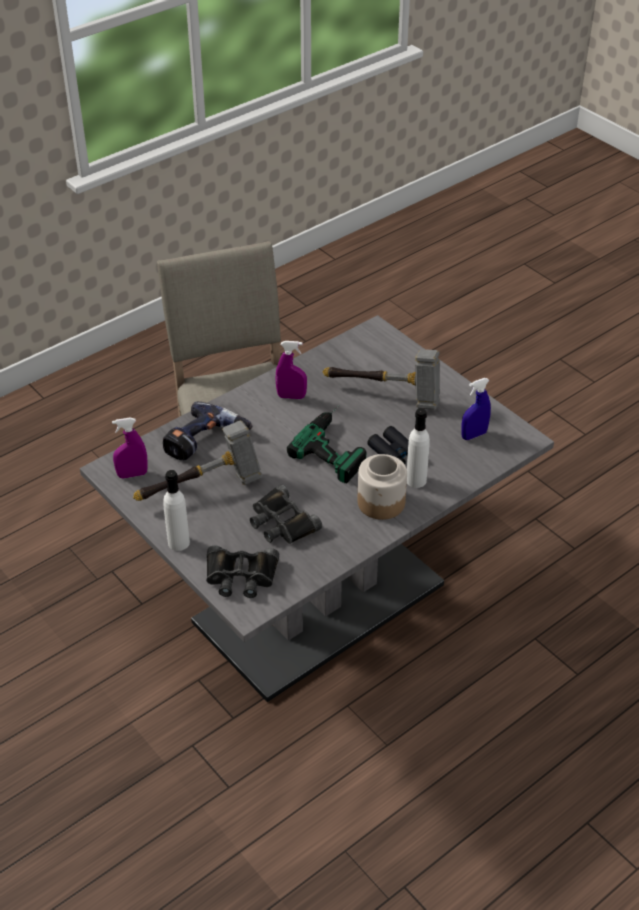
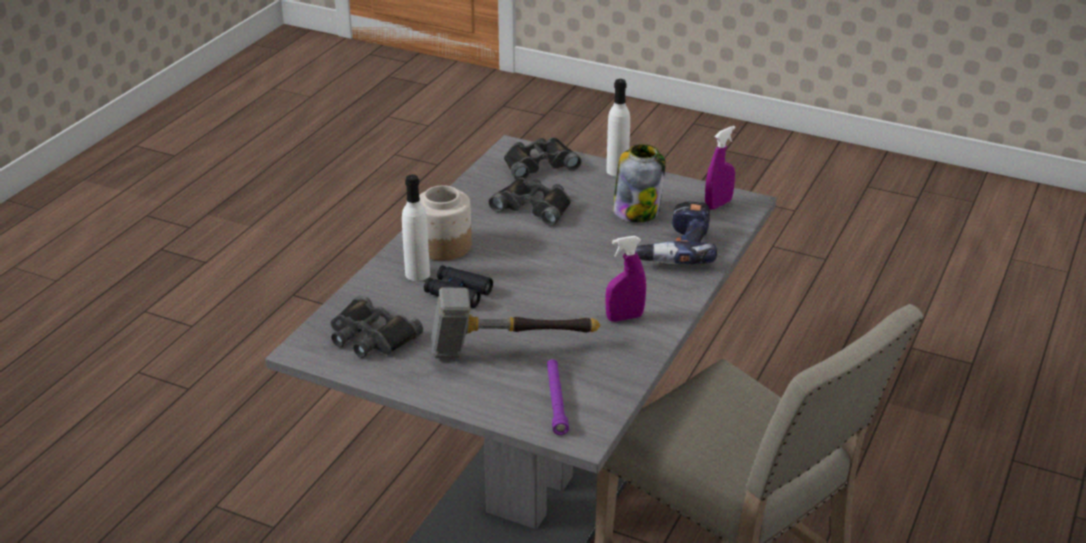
camera: 155 degrees right, 10 degrees down
(202, 489) = (636, 211): hammer -> jar
(338, 445) = (528, 283): power drill -> none
(377, 354) = (556, 401): none -> purple flashlight
(474, 435) = (371, 336): blue spray bottle -> black binoculars

